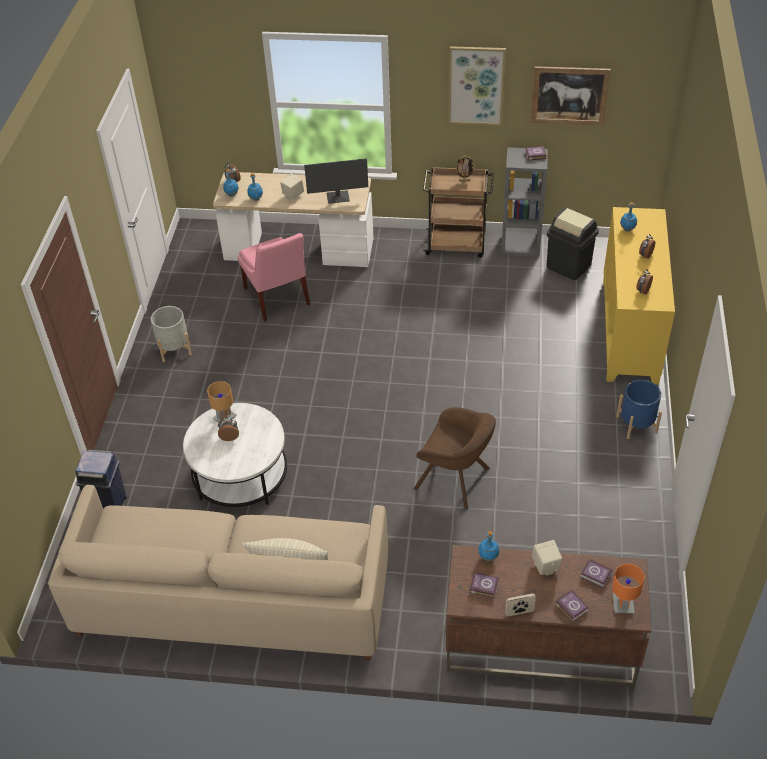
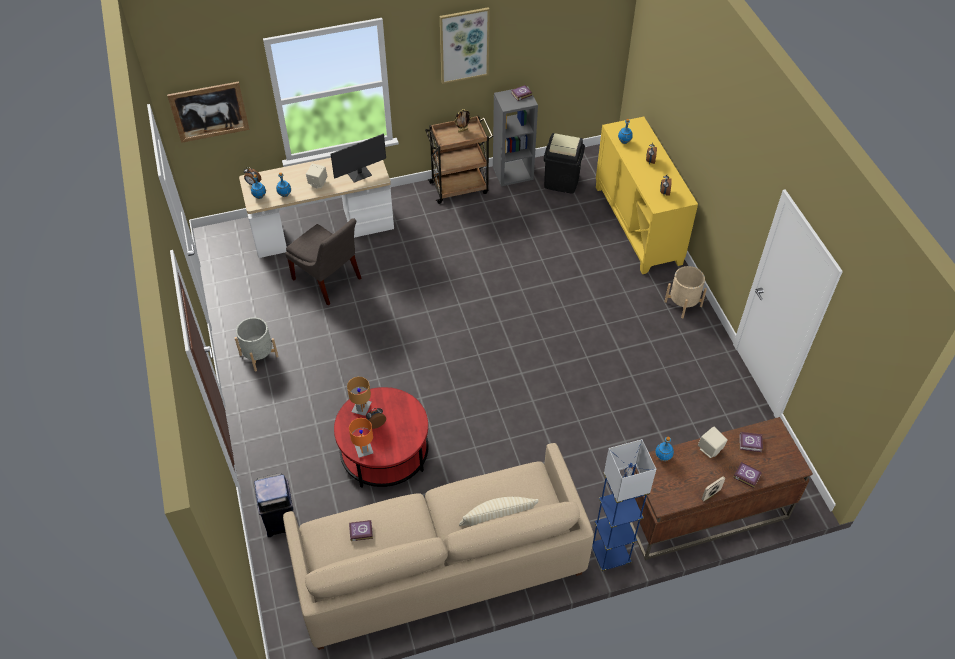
camera: 25 degrees left, 5 degrees up
(240, 475) = (384, 453): white coffee table -> red coffee table
(277, 298) = (328, 281): pink chair -> grey chair
(412, 652) = (610, 555): none -> blue floor lamp
(455, 480) = (568, 396): brown armchair -> none
(483, 586) = (672, 483): book -> book (360, 531)
(569, 95) = (544, 36): picture -> picture (209, 111)
(622, 604) = (782, 460): orange table lamp -> orange table lamp (363, 449)
(636, 424) = (683, 304): blue planter -> beige planter

